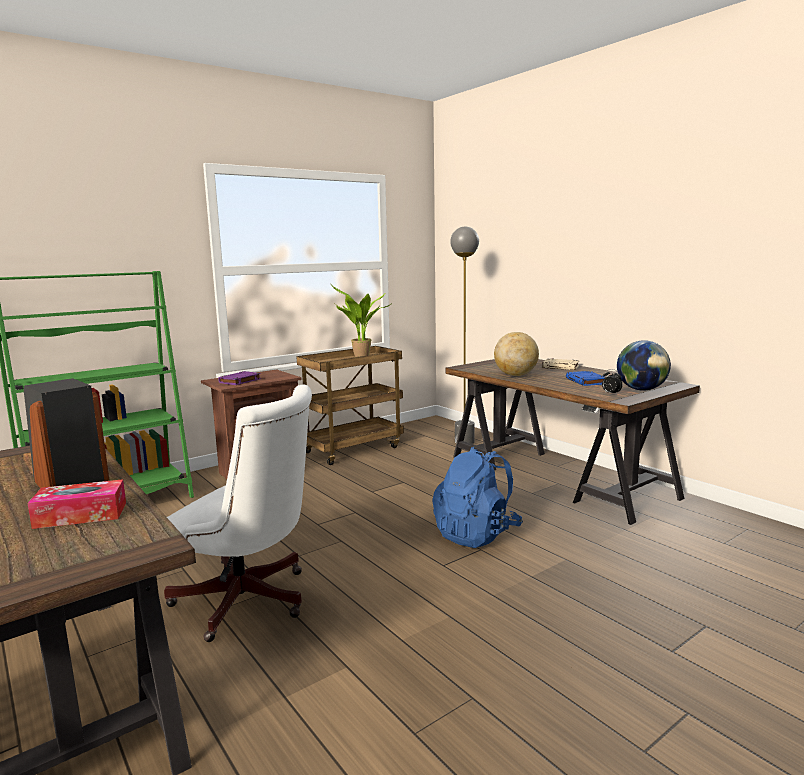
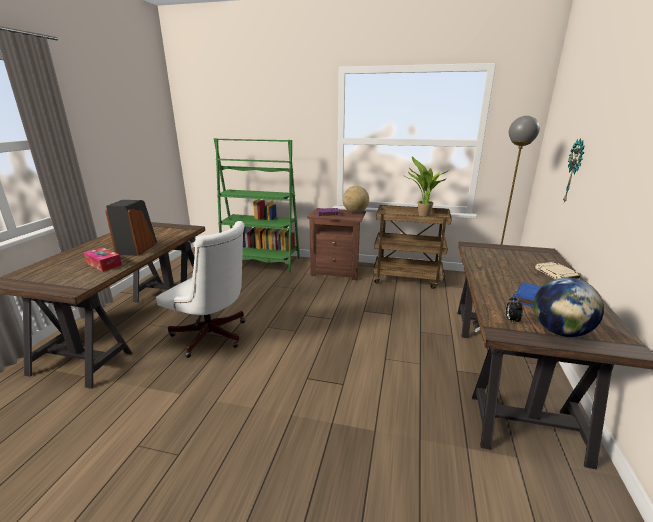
camera: 50 degrees right, 10 degrees up
(248, 603) = (213, 337): white office chair -> white office chair turned 45 degrees counterclockwise
(476, 534) = (360, 373): blue backpack -> none
(516, 277) = (575, 171): none -> wall clock
(516, 375) = (488, 267): globe -> globe (355, 212)

